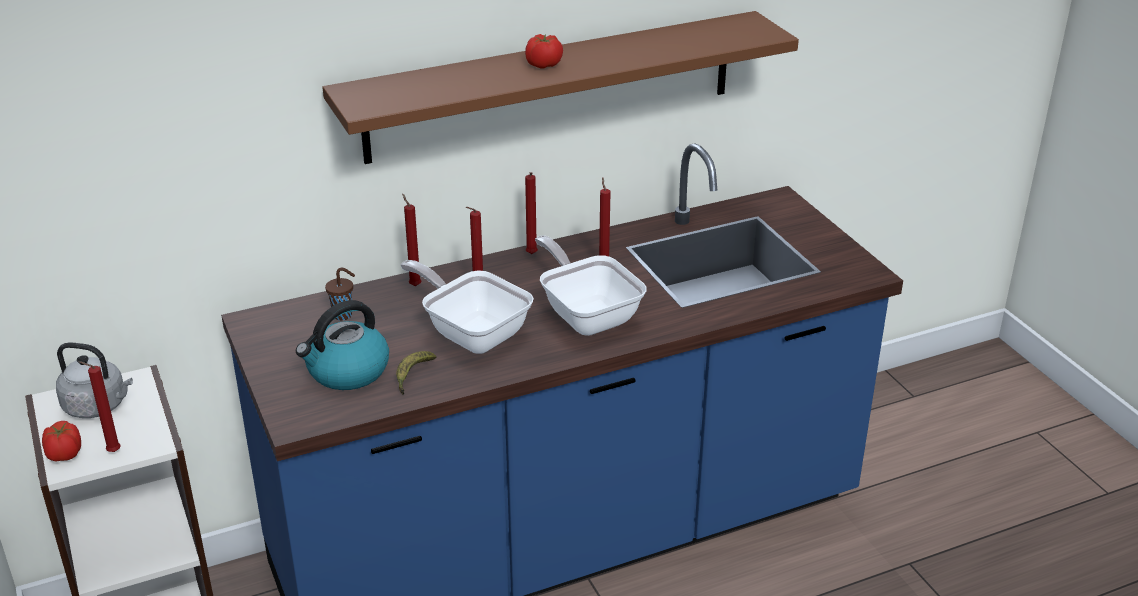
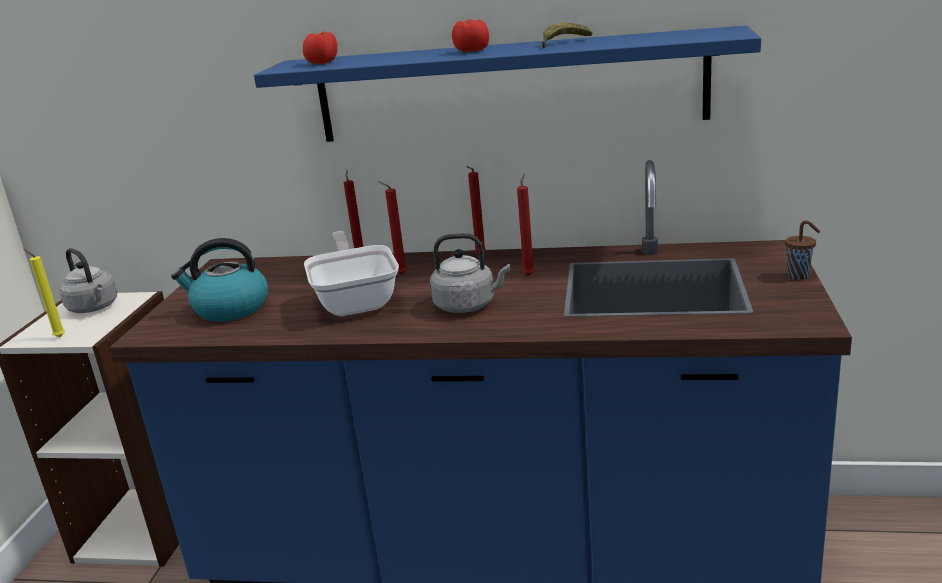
camera: 35 degrees right, 10 degrees down
(64, 454) = (33, 332): tomato -> tomato (322, 63)
(111, 452) = (58, 337): red candle -> yellow candle
(344, 315) = (284, 272): brown cup -> brown cup (799, 276)
(413, 376) = (269, 321): banana -> banana (563, 43)
(552, 86) = (507, 87): brown shelf -> blue shelf
(587, 314) = (468, 305): frying pan -> grey kettle

